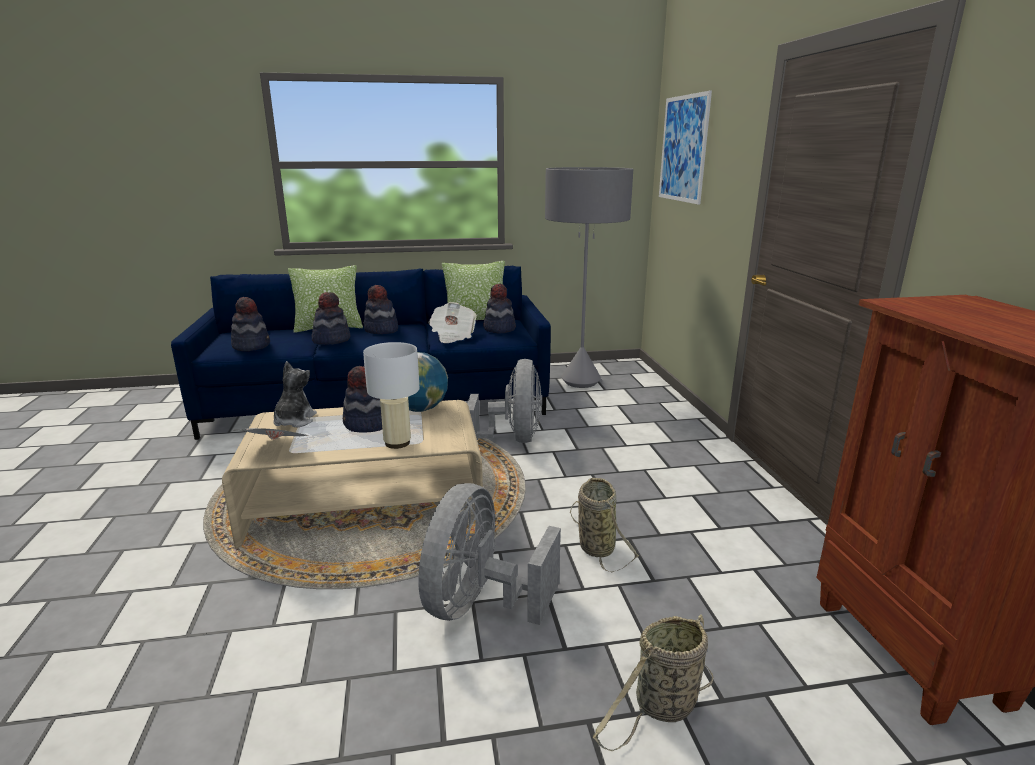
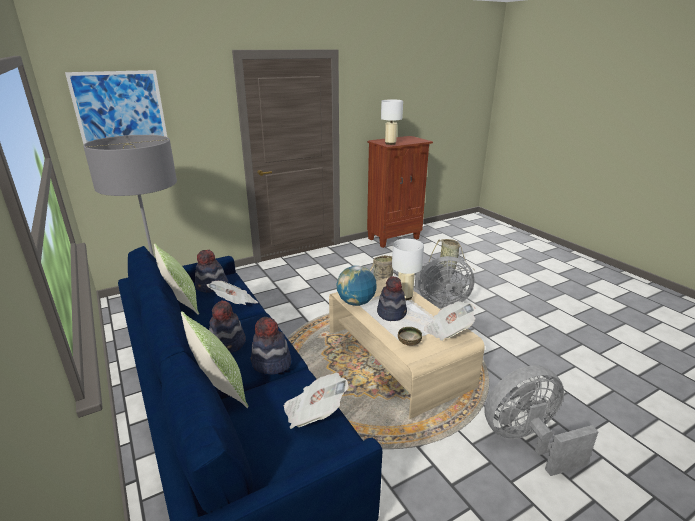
camera: 110 degrees left, 5 degrees up
(251, 346) = (314, 412): hat -> newspaper
(294, 421) = (409, 343): plush toy -> bowl
(513, 439) = (285, 325): grey fan -> grey fan (526, 441)
(922, 306) = (390, 143): none -> white table lamp

